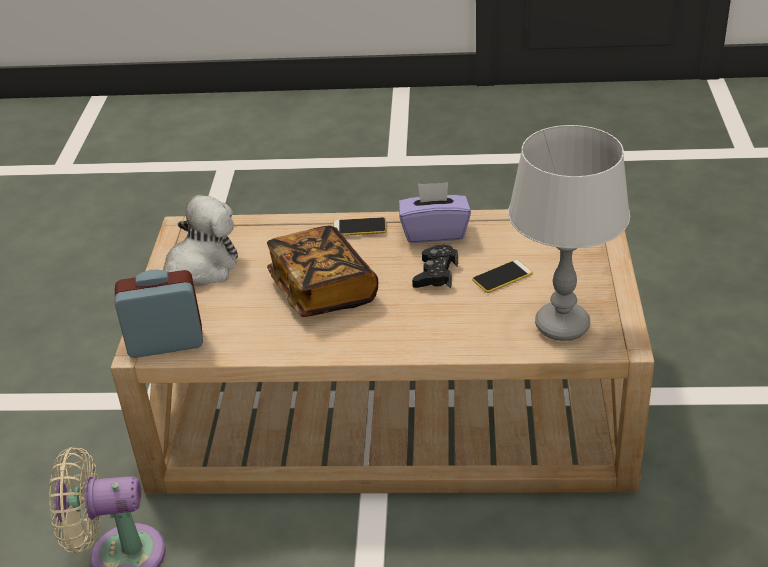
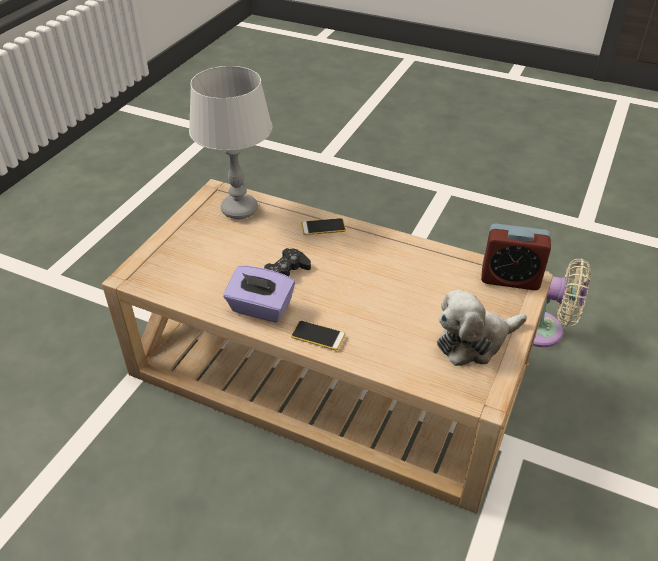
camera: 160 degrees left, 5 degrees up
(322, 290) = (378, 287): book -> none
(502, 277) = (243, 255): phone -> phone (323, 227)

